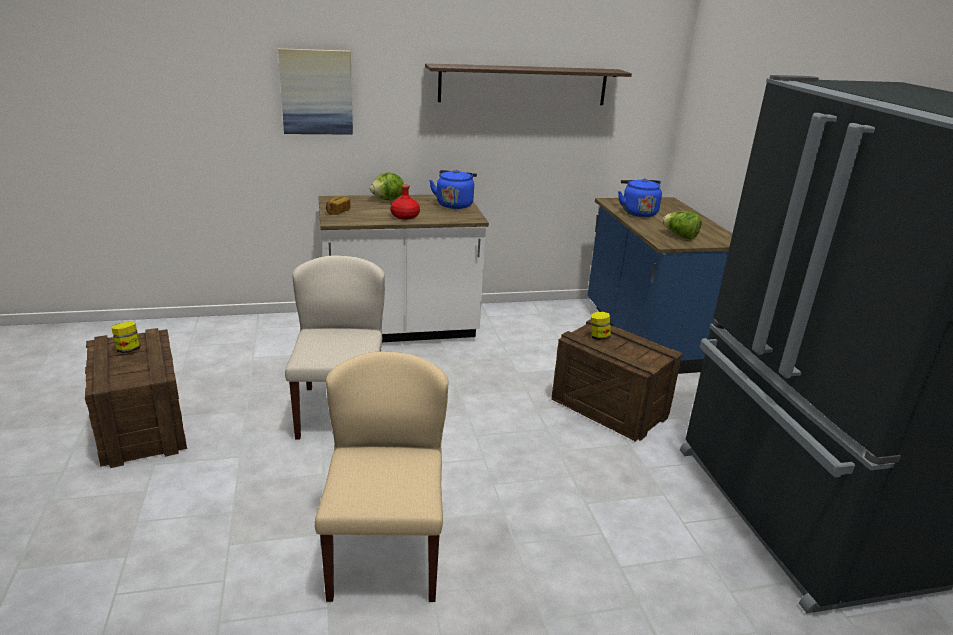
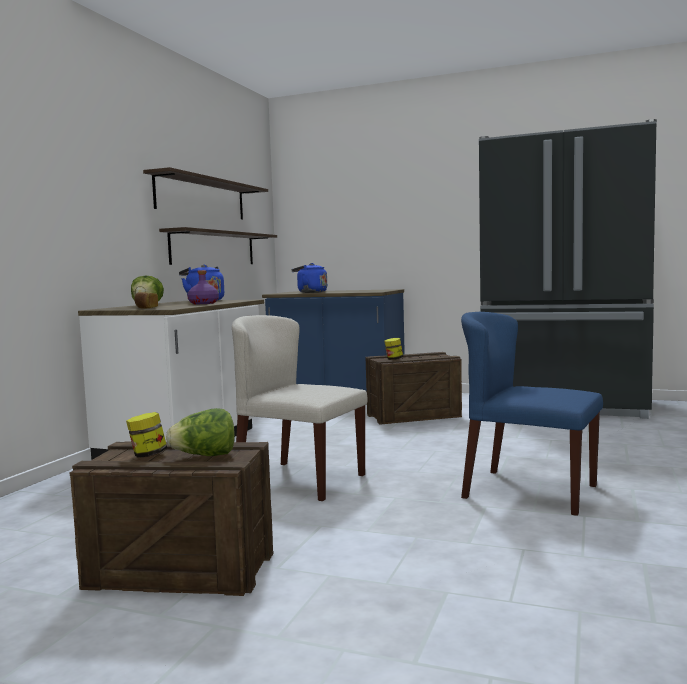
camera: 55 degrees left, 20 degrees down
(316, 92) = (65, 189): picture -> none
(385, 553) = (528, 491): beige chair -> blue chair
(404, 216) = (203, 303): red bottle -> purple bottle
(537, 140) = (214, 248): none -> shelf
(680, 236) = (367, 291): lettuce -> lettuce (205, 456)

